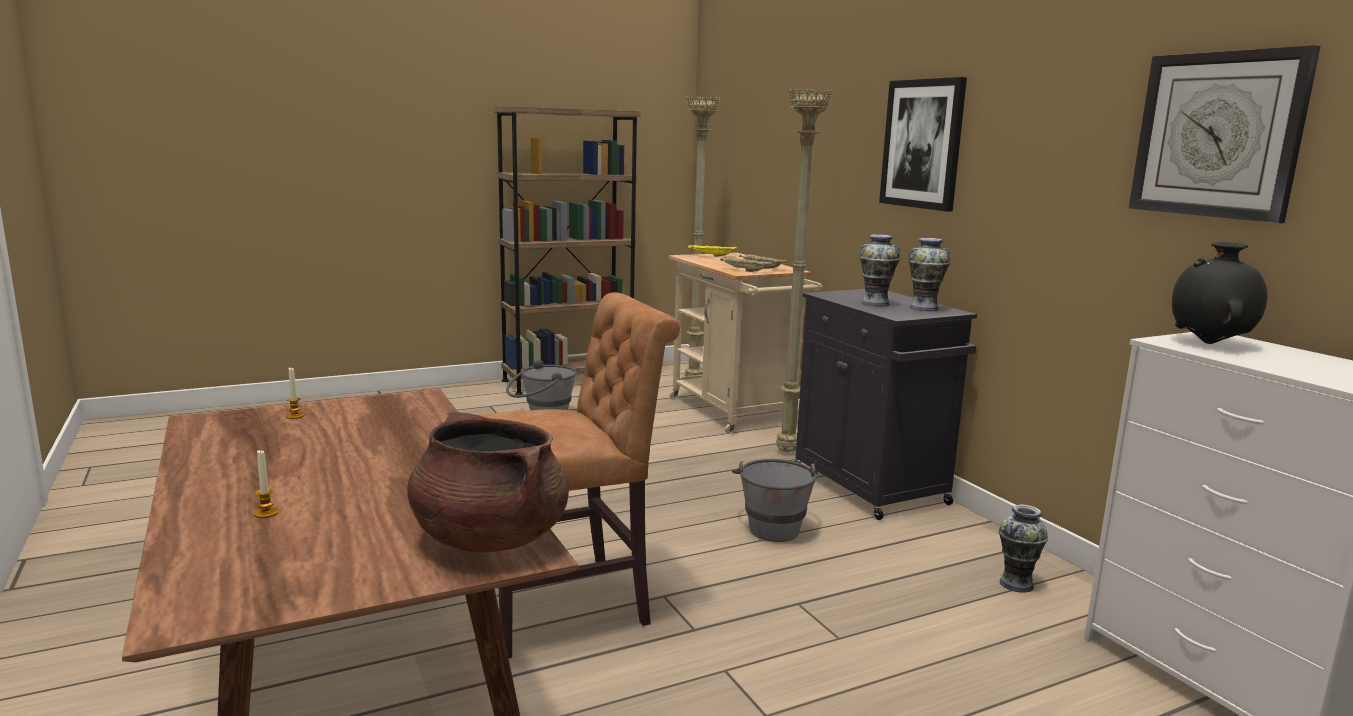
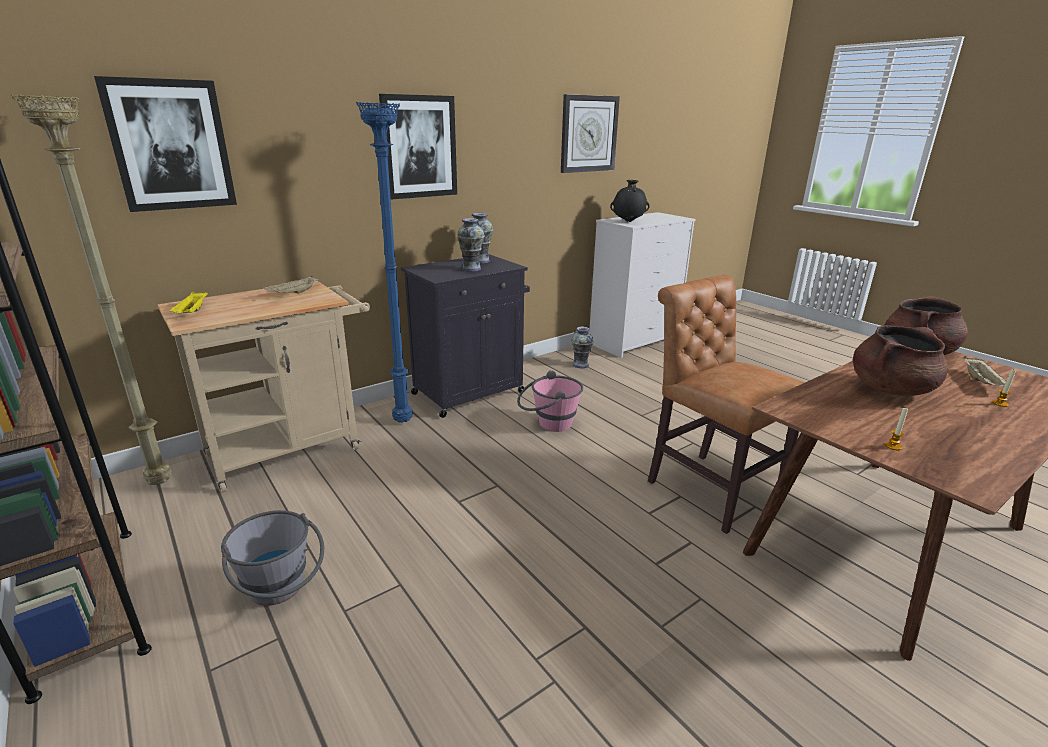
camera: 100 degrees left, 10 degrees up
(394, 460) = (890, 389): none -> brown cooking pot
(744, 270) = (316, 298): beige tray -> beige tray (981, 382)
(770, 132) = (171, 145): none -> picture
(772, 526) = (548, 424): grey bucket -> pink bucket
(788, 452) = (404, 421): beige floor lamp -> blue floor lamp

